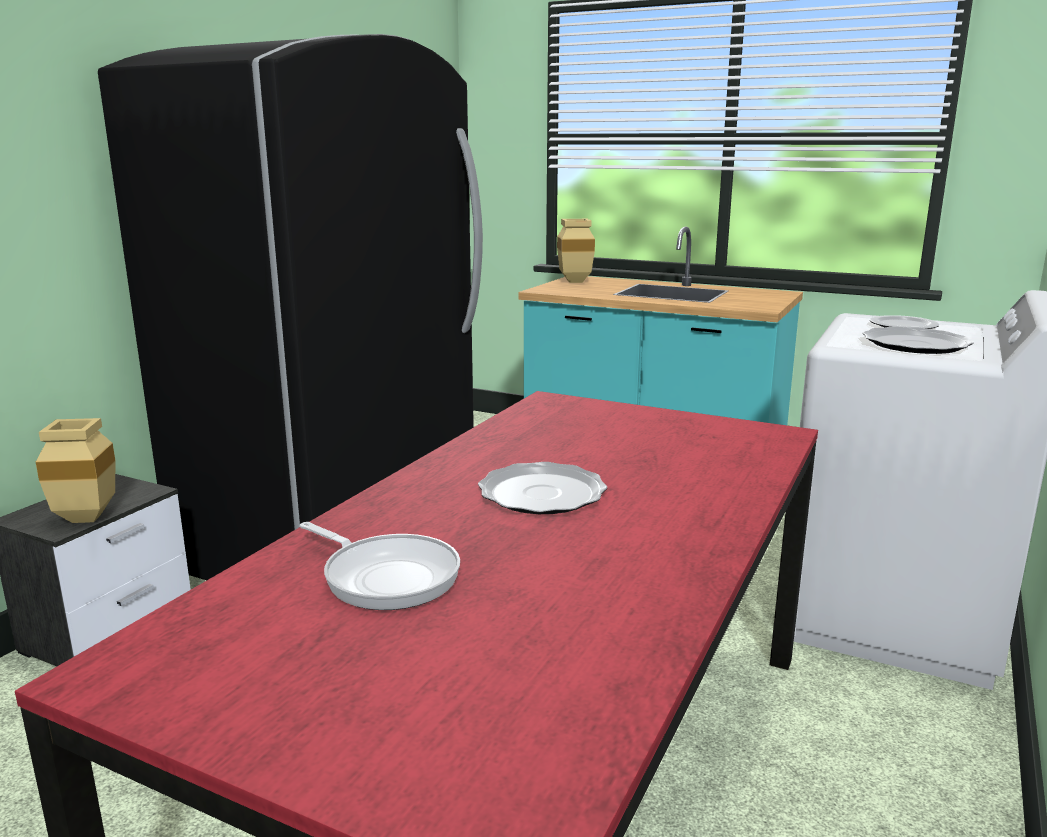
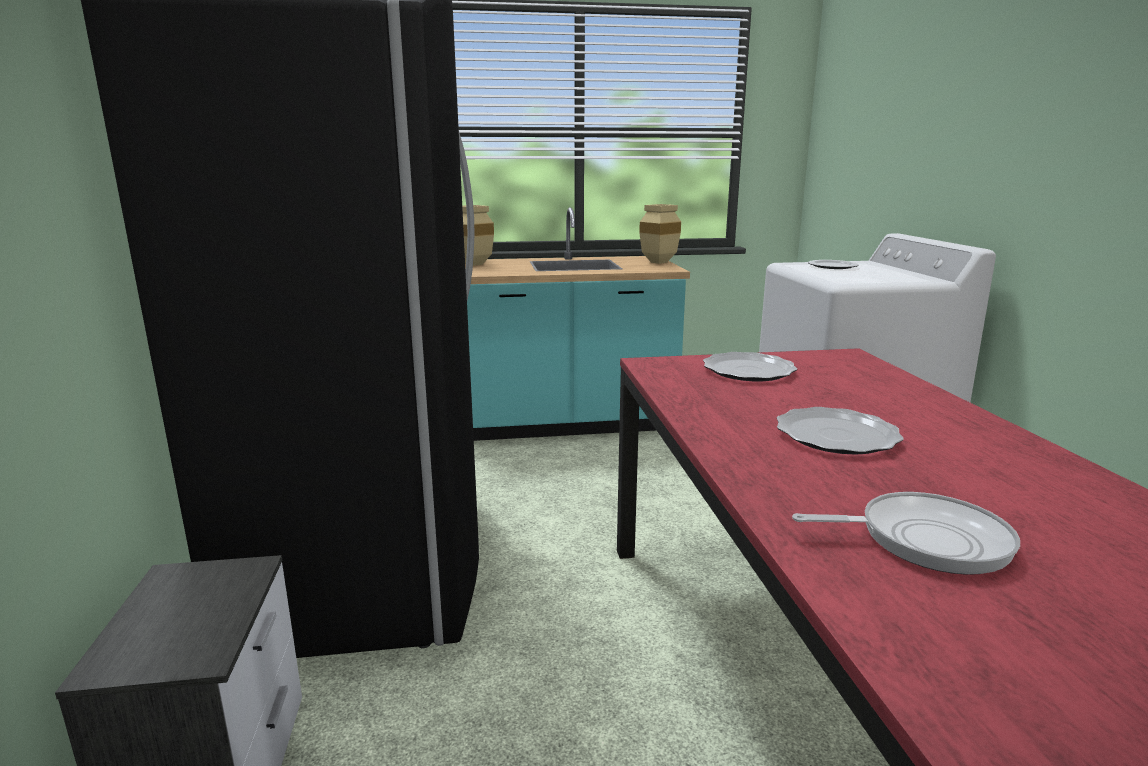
camera: 35 degrees left, 0 degrees up
(90, 517) = (223, 626): beige vase -> beige vase (659, 262)
(915, 344) = (878, 276): plate -> plate (748, 370)

